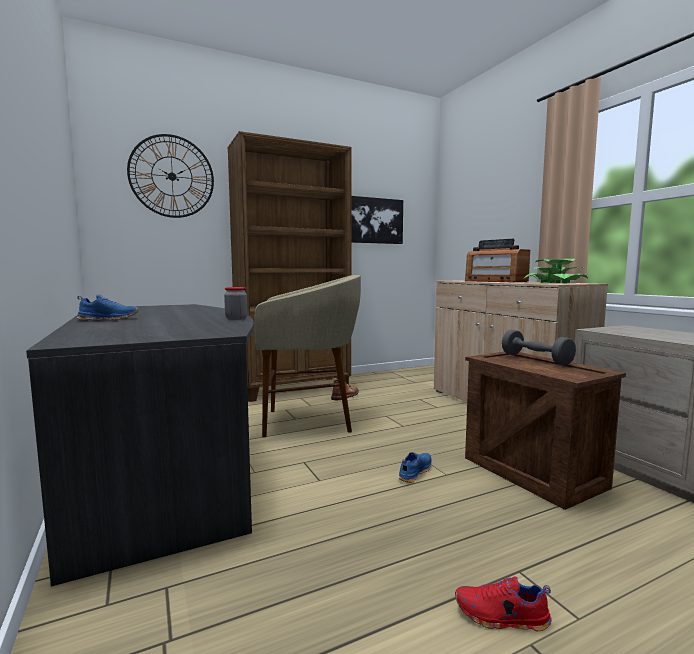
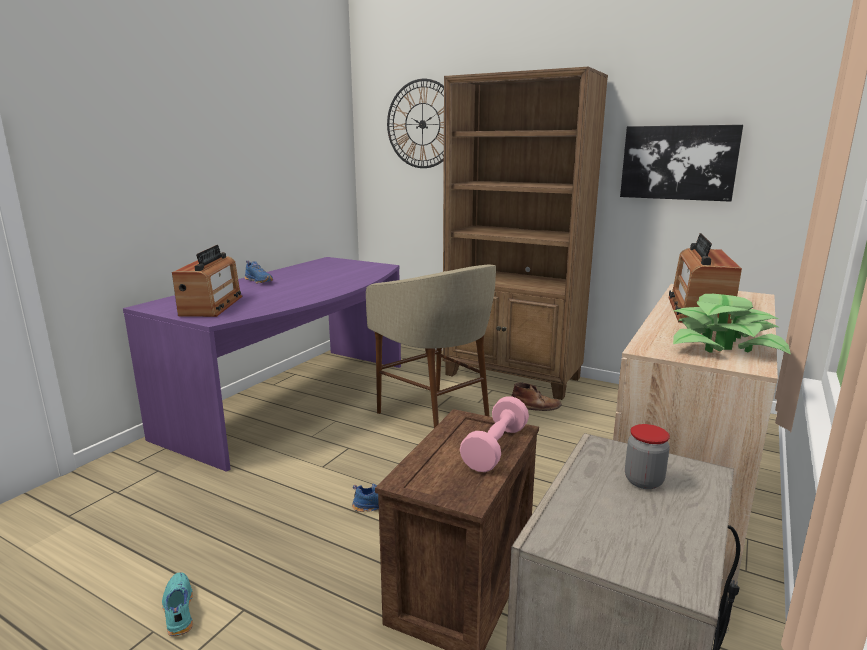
camera: 55 degrees right, 10 degrees up
(160, 331) = (211, 306): none -> radio
(165, 461) = (297, 400): grey desk -> purple desk
(236, 318) = (302, 301): jar -> jar (643, 481)
(501, 617) = (177, 610): red shoe -> turquoise shoe
(536, 359) = (495, 448): grey dumbbell -> pink dumbbell

